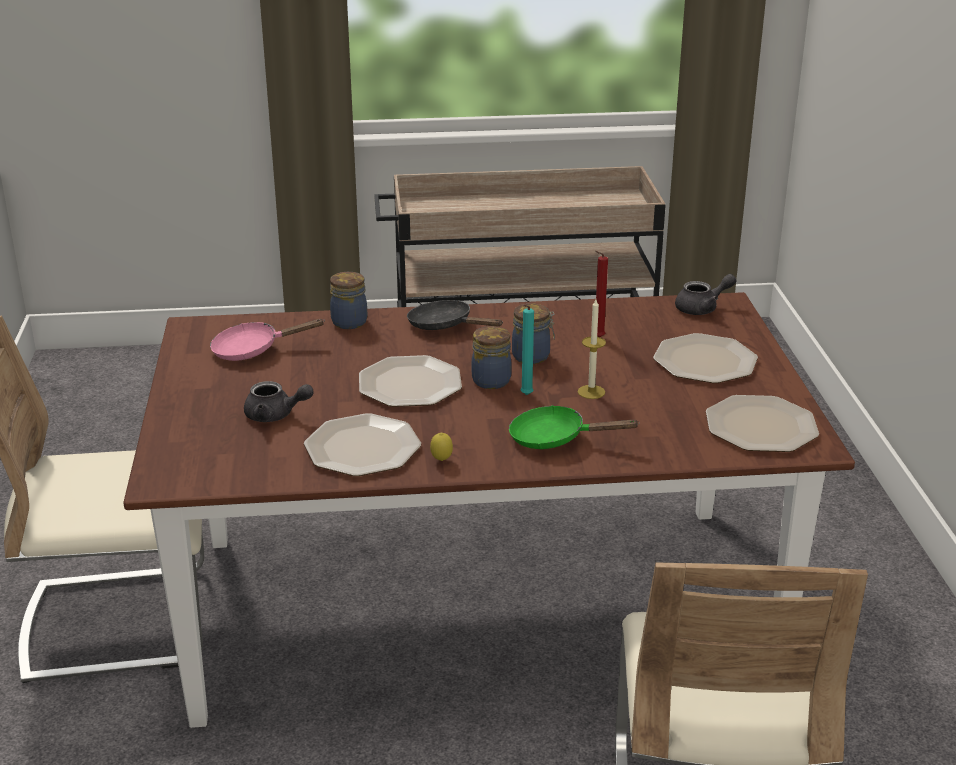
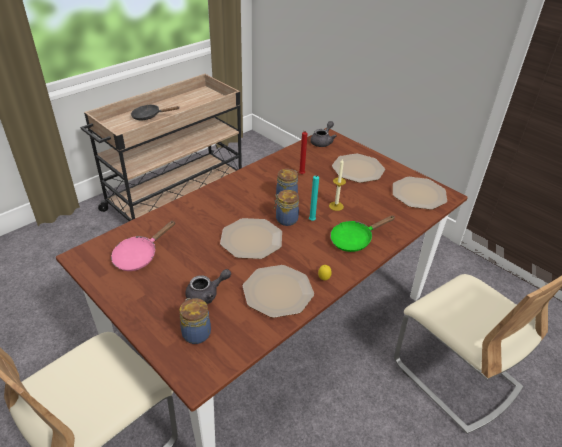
camera: 40 degrees left, 10 degrees up
(350, 321) = (172, 213): jar -> jar (196, 333)
(445, 326) = (225, 196): black frying pan -> black frying pan (149, 116)

